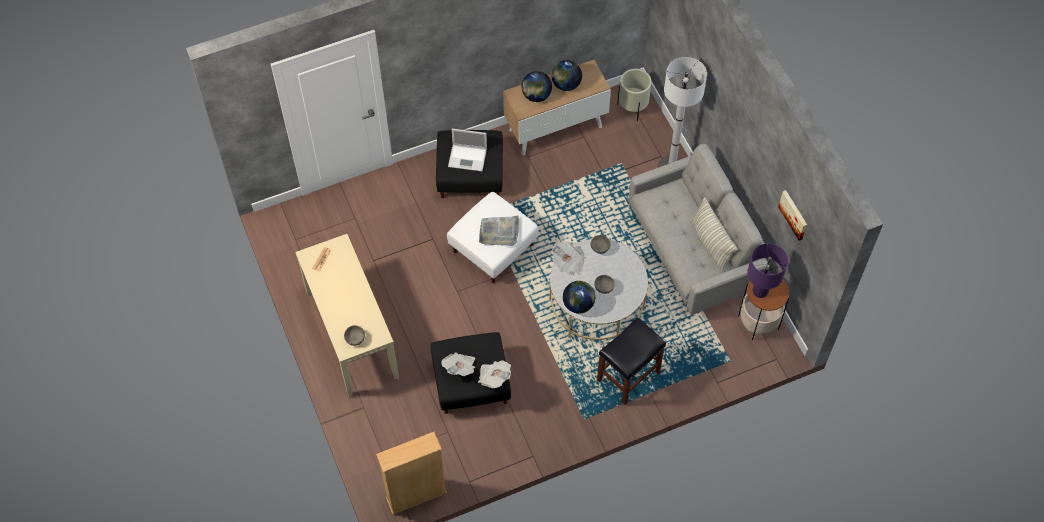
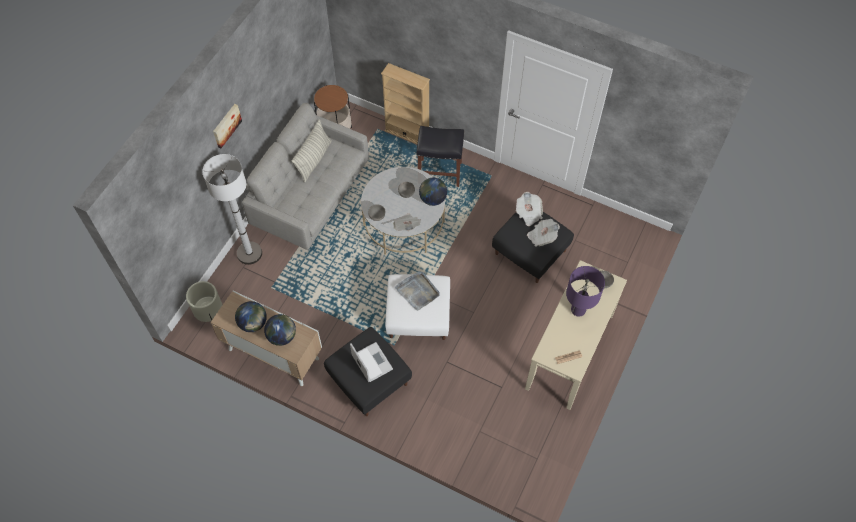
camera: 130 degrees left, 0 degrees up
(416, 496) = (631, 225): beige bookcase -> beige bookcase (407, 133)
(760, 291) = (335, 101): purple table lamp -> purple table lamp (578, 310)
(794, 214) = (294, 50): picture -> picture (226, 125)

